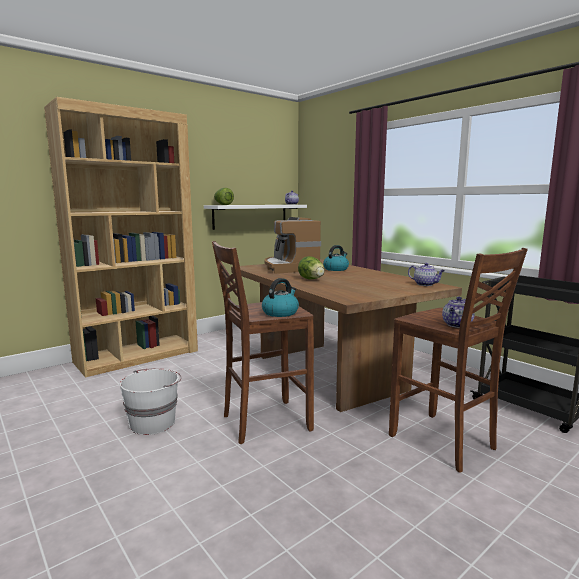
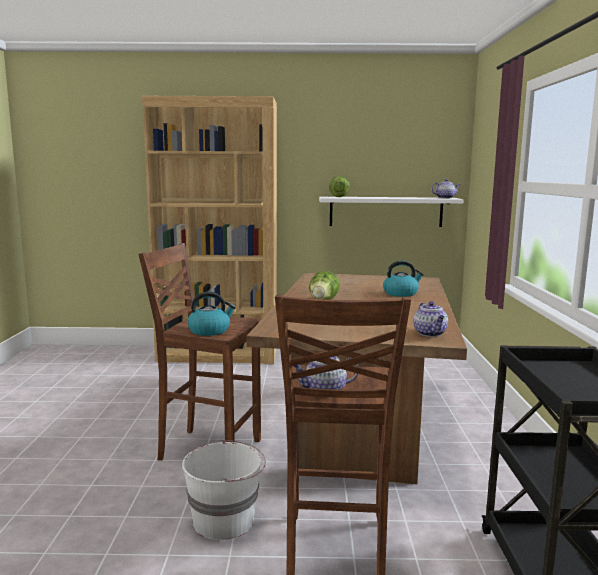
camera: 40 degrees right, 0 degrees up
(153, 423) = (134, 416): white bucket -> white bucket (225, 520)
(289, 268) = (353, 283): coffee machine -> none

